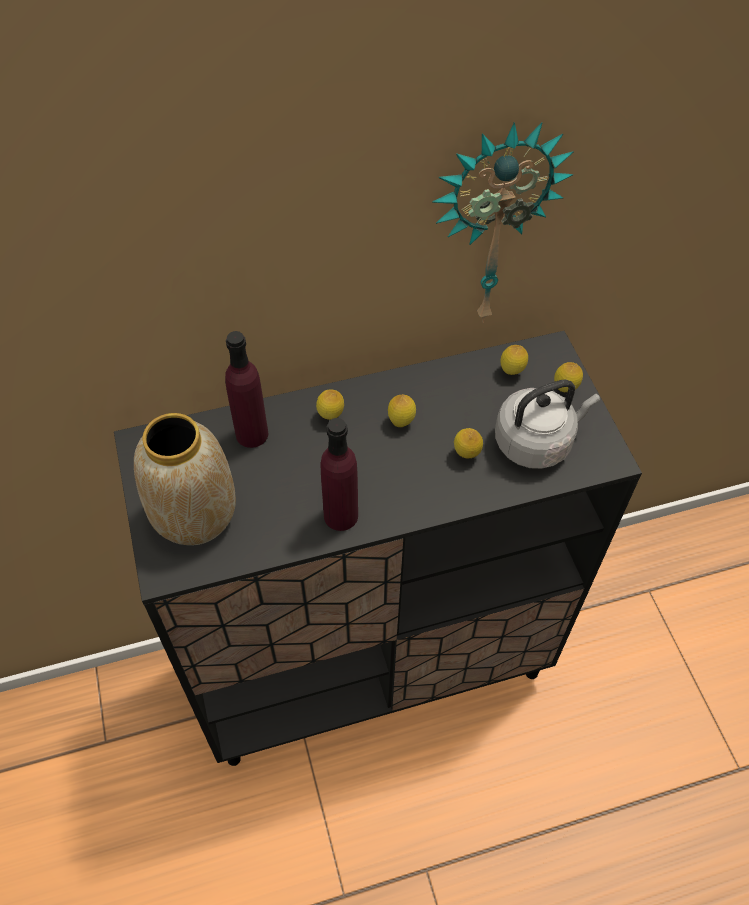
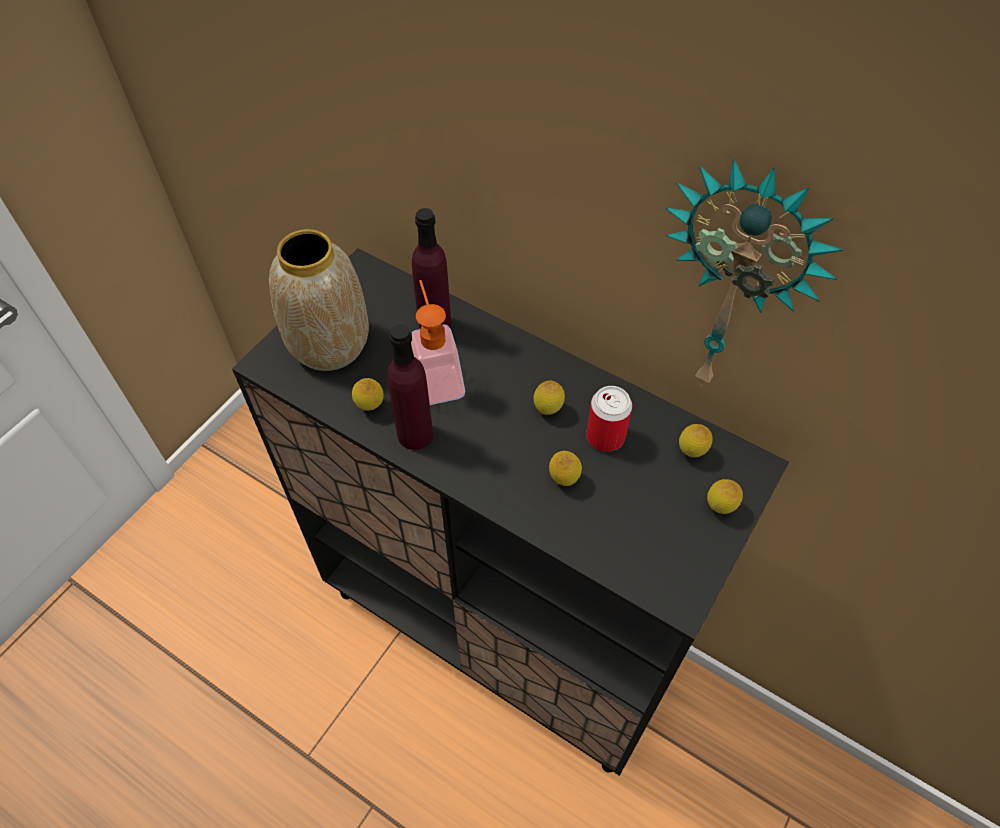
camera: 50 degrees right, 0 degrees up
(302, 468) = (435, 377): none -> soap dispenser
(330, 416) = (503, 360): lemon -> lemon (370, 407)
(454, 406) = (605, 436): none -> can
(536, 442) = (634, 524): grey kettle -> none

